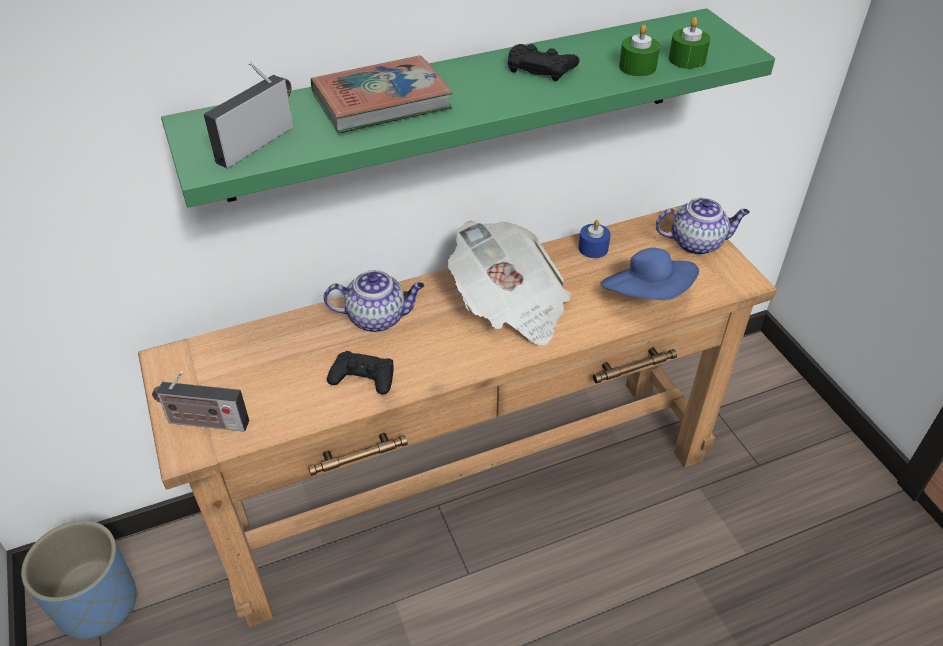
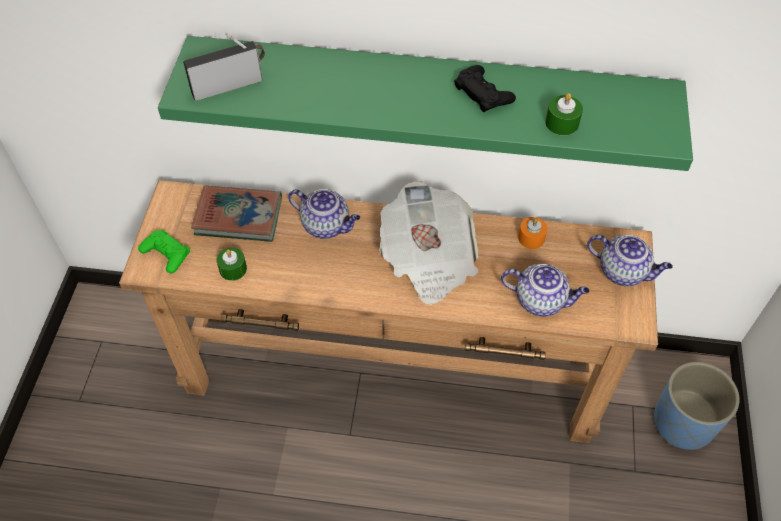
camera: 30 degrees right, 10 degrees up
(97, 603) = (108, 328): blue planter -> blue planter (683, 422)
(204, 422) = (166, 254): radio -> green game controller
(363, 377) = (285, 268): black game controller -> none
(381, 102) = (338, 81): book -> book (238, 217)
(593, 248) = (531, 238): blue candle -> orange candle
(647, 296) = (541, 300): blue hat -> teapot
(687, 59) = (611, 131): green candle -> green candle (233, 269)

